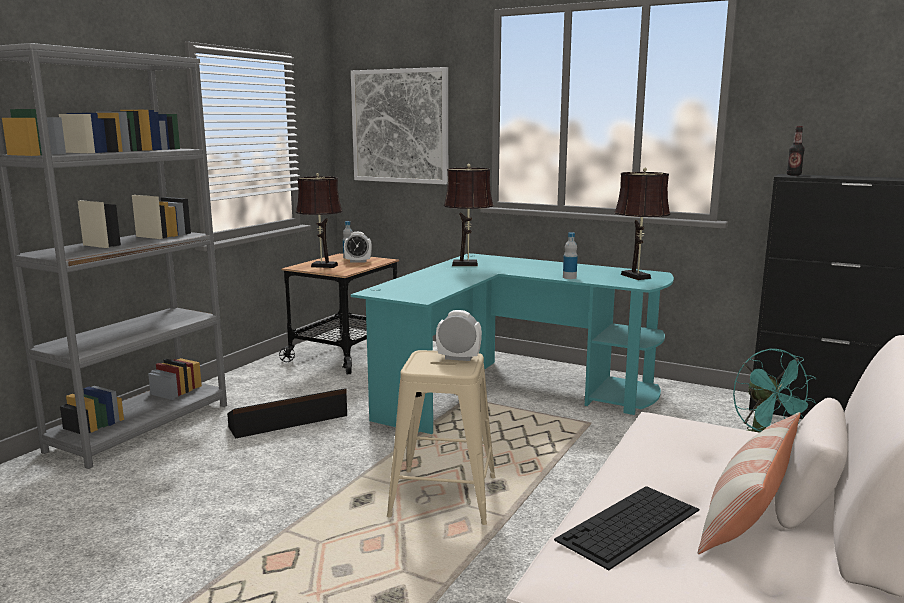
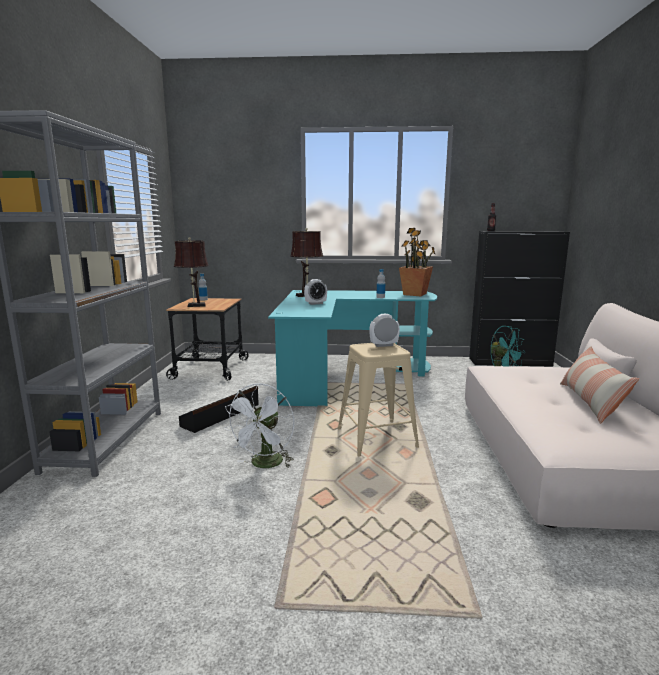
camera: 25 degrees left, 0 degrees up
(264, 499) = (264, 465): none -> white fan
(358, 261) = (215, 301): alarm clock -> alarm clock (315, 303)
(400, 126) = (230, 206): picture -> none
(629, 525) = (553, 418): keyboard -> none
(637, 277) = (415, 294): brown table lamp -> potted plant

